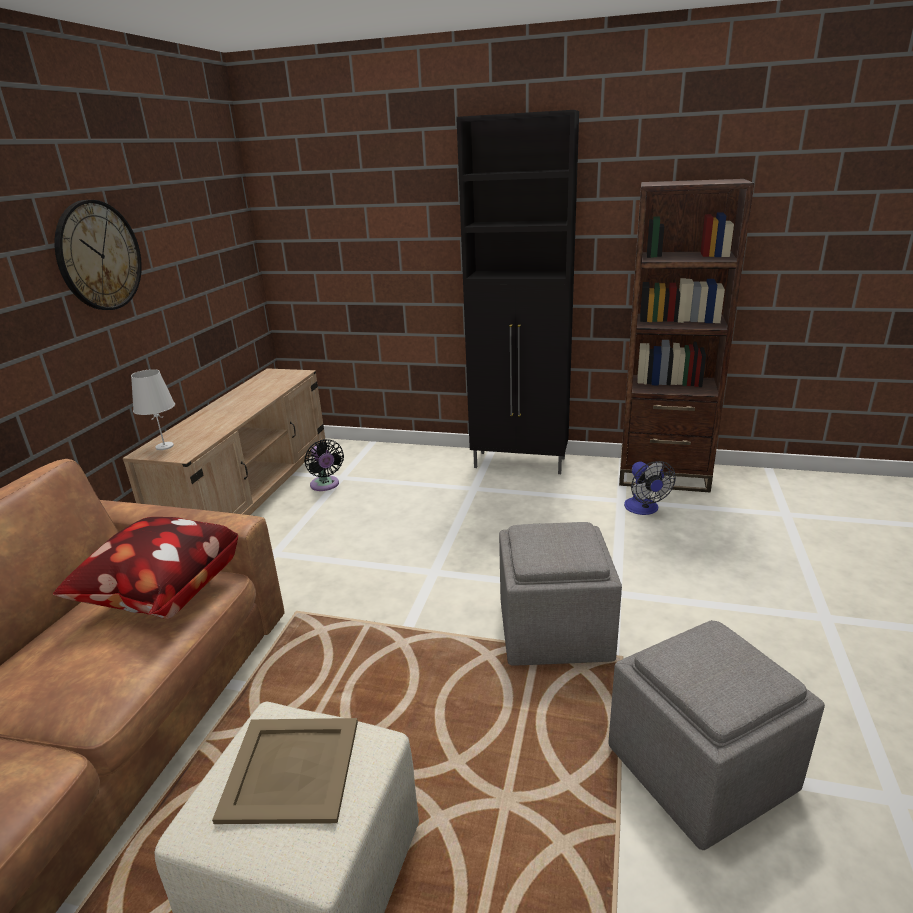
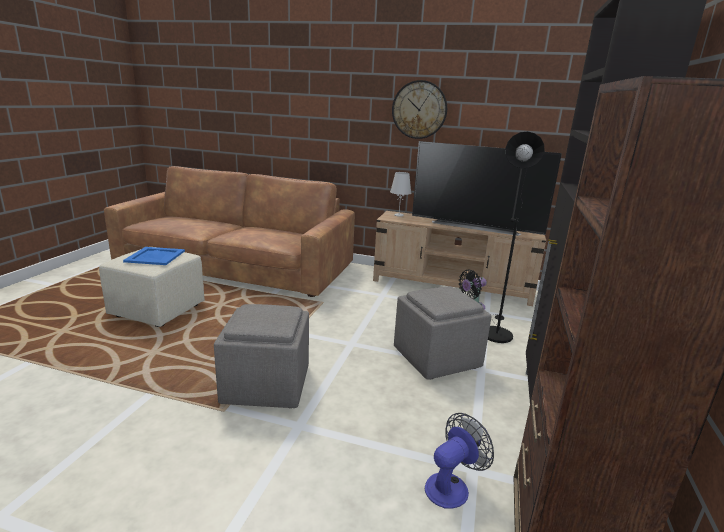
camera: 90 degrees right, 5 degrees down
(161, 595) = (284, 238): pillow -> none
(249, 398) = (475, 226): none -> television
(292, 768) = (155, 256): beige tray -> blue tray
(392, 475) = (495, 332): none -> black floor lamp
(644, 509) = (451, 486): fan -> fan turned 150 degrees clockwise
(702, 770) = (109, 423): grey ottoman -> grey ottoman (436, 358)

